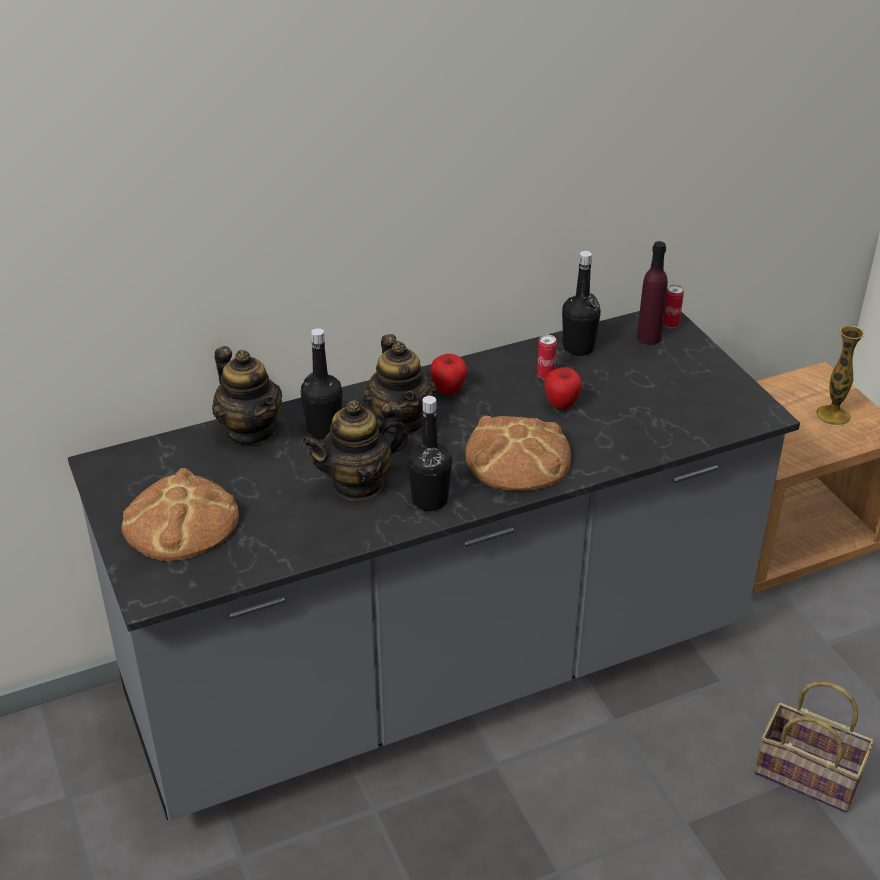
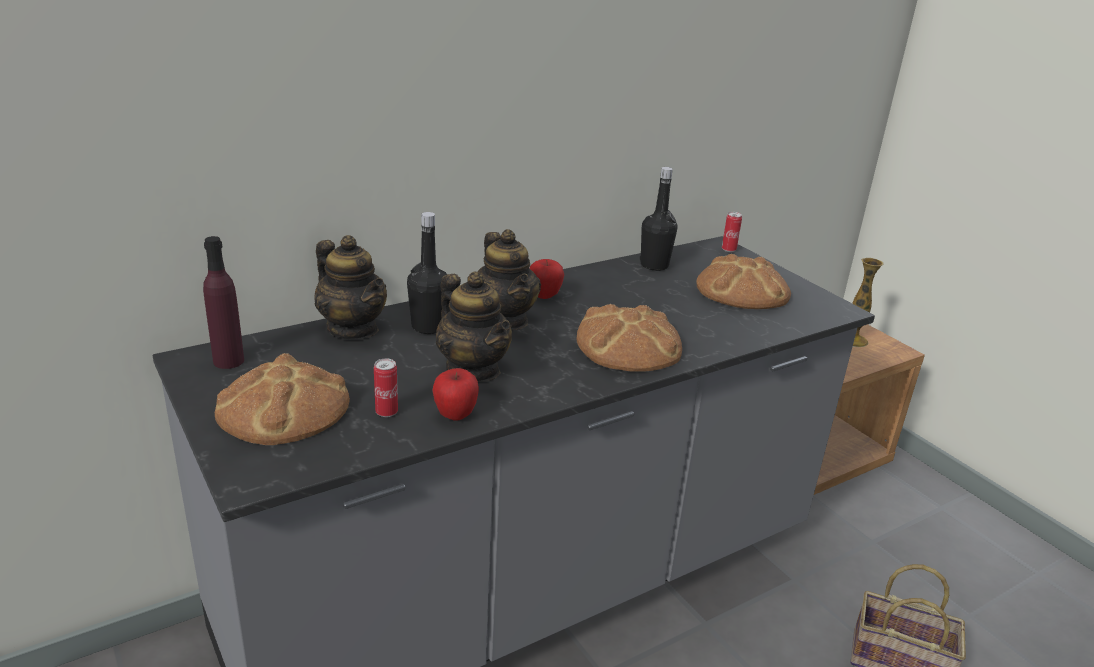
camera: 10 degrees left, 10 degrees down
(358, 483) = (473, 369): teapot -> teapot turned 90 degrees counterclockwise
(430, 500) = (551, 382): black bottle -> none
(545, 376) = (632, 285): can -> can (386, 412)
(561, 405) = (655, 305): apple -> apple (455, 415)
(648, 338) = (713, 258): purple bottle -> purple bottle (228, 361)
(664, 385) = (742, 290): none -> bread

